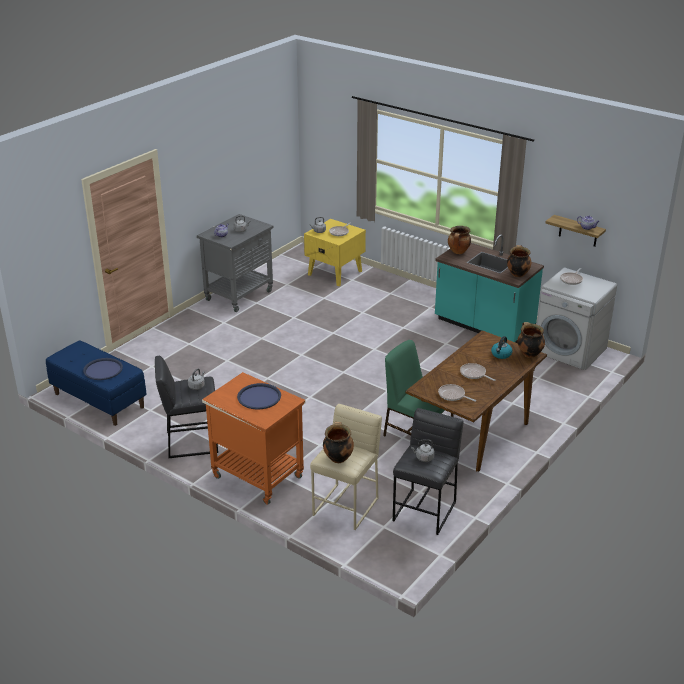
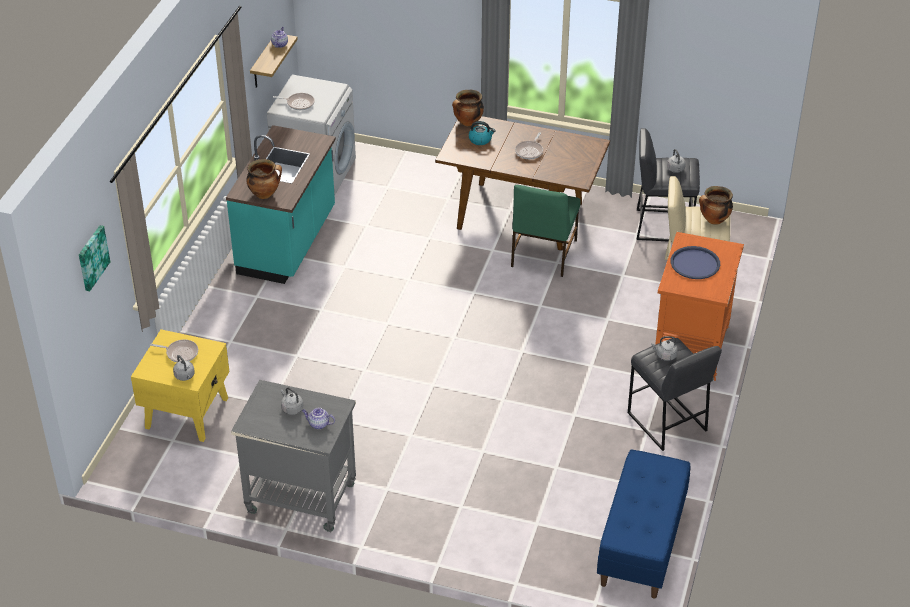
camera: 110 degrees left, 10 degrees up
(103, 369) = (653, 486): blue tray -> none
(340, 132) = (92, 257): none -> picture
(453, 395) = (578, 158): frying pan -> none
(517, 274) = (305, 141): cooking pot -> none

